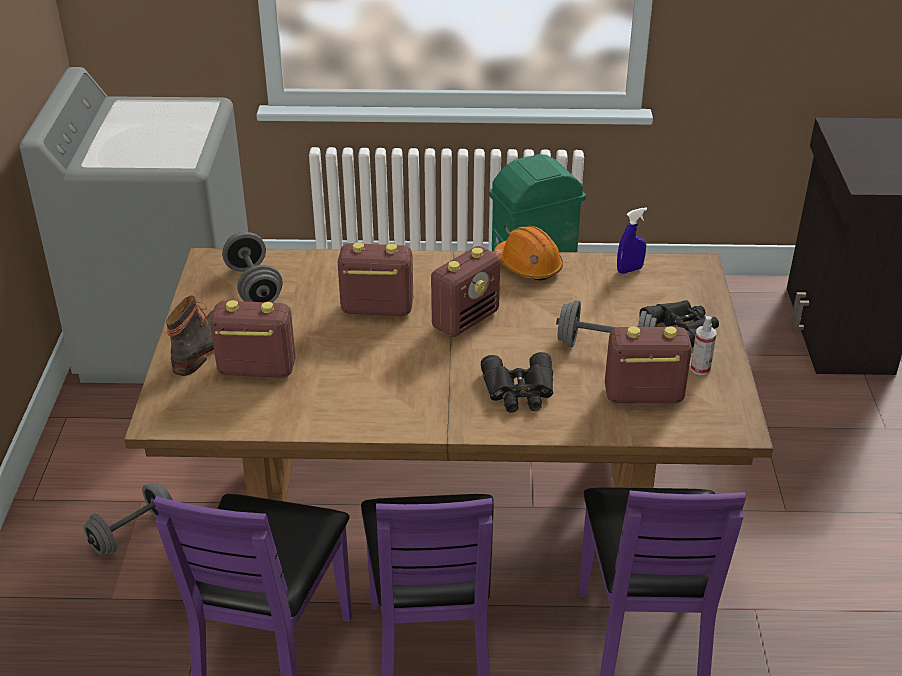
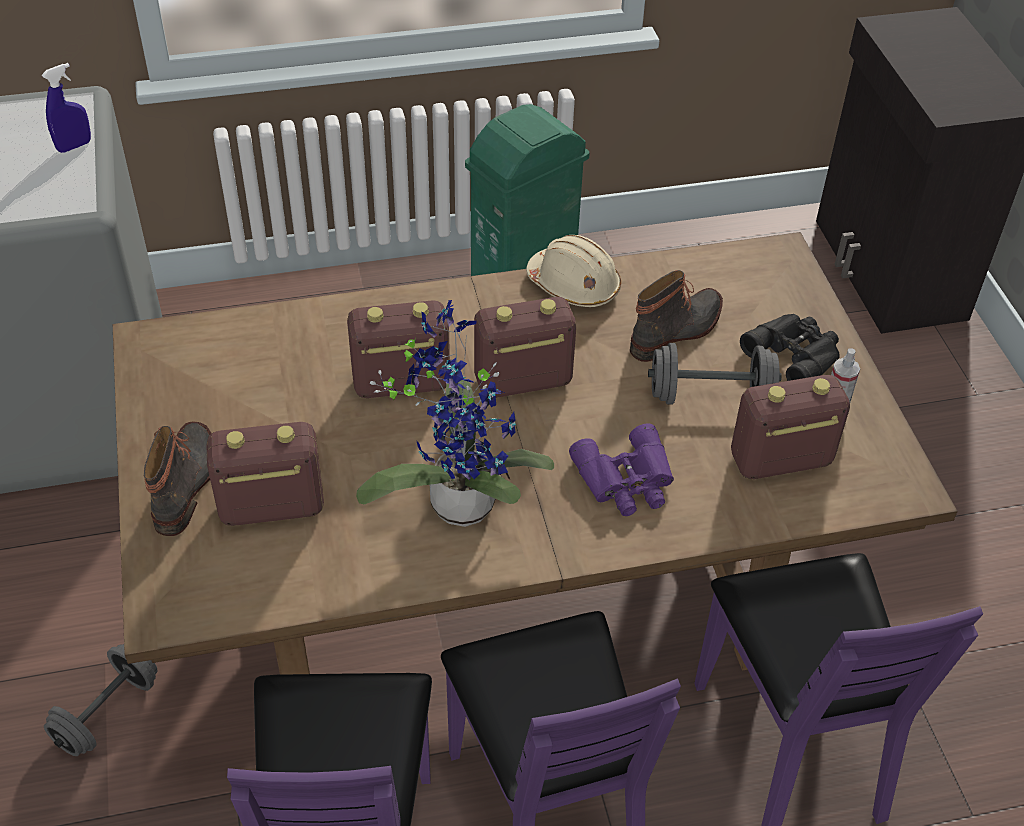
camera: 15 degrees left, 10 degrees up
(254, 286) = (222, 373): grey dumbbell -> none
(391, 383) = (458, 498): none -> potted plant
(465, 319) = (522, 382): radio -> radio turned 135 degrees counterclockwise
(519, 391) = (627, 481): black binoculars -> purple binoculars
(528, 266) = (574, 285): orange hard hat -> beige hard hat
(596, 304) = (677, 331): none -> boot
(629, 270) = (701, 272): blue spray bottle -> blue spray bottle (74, 146)

